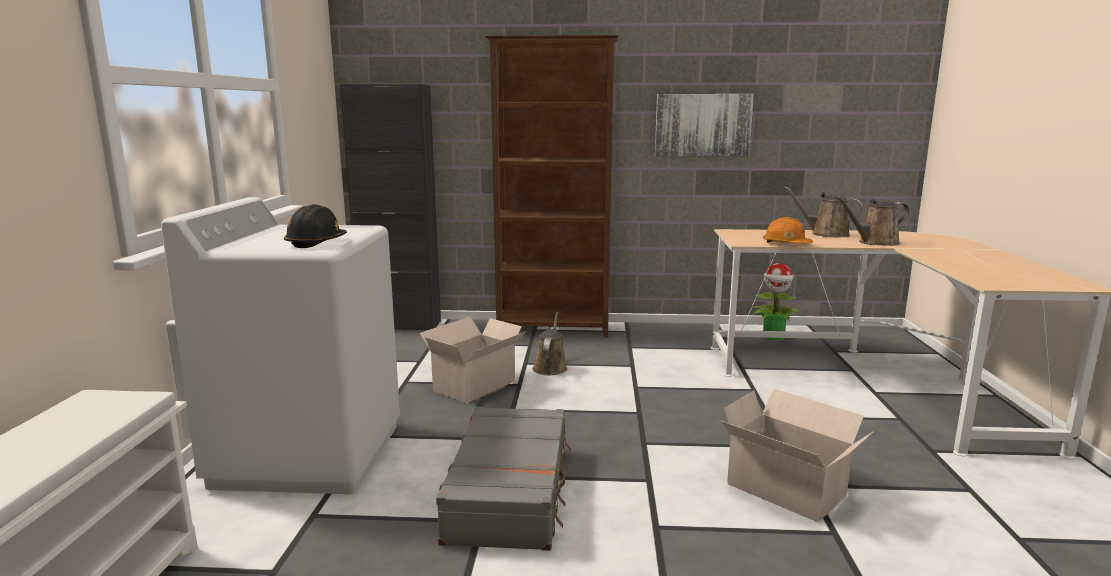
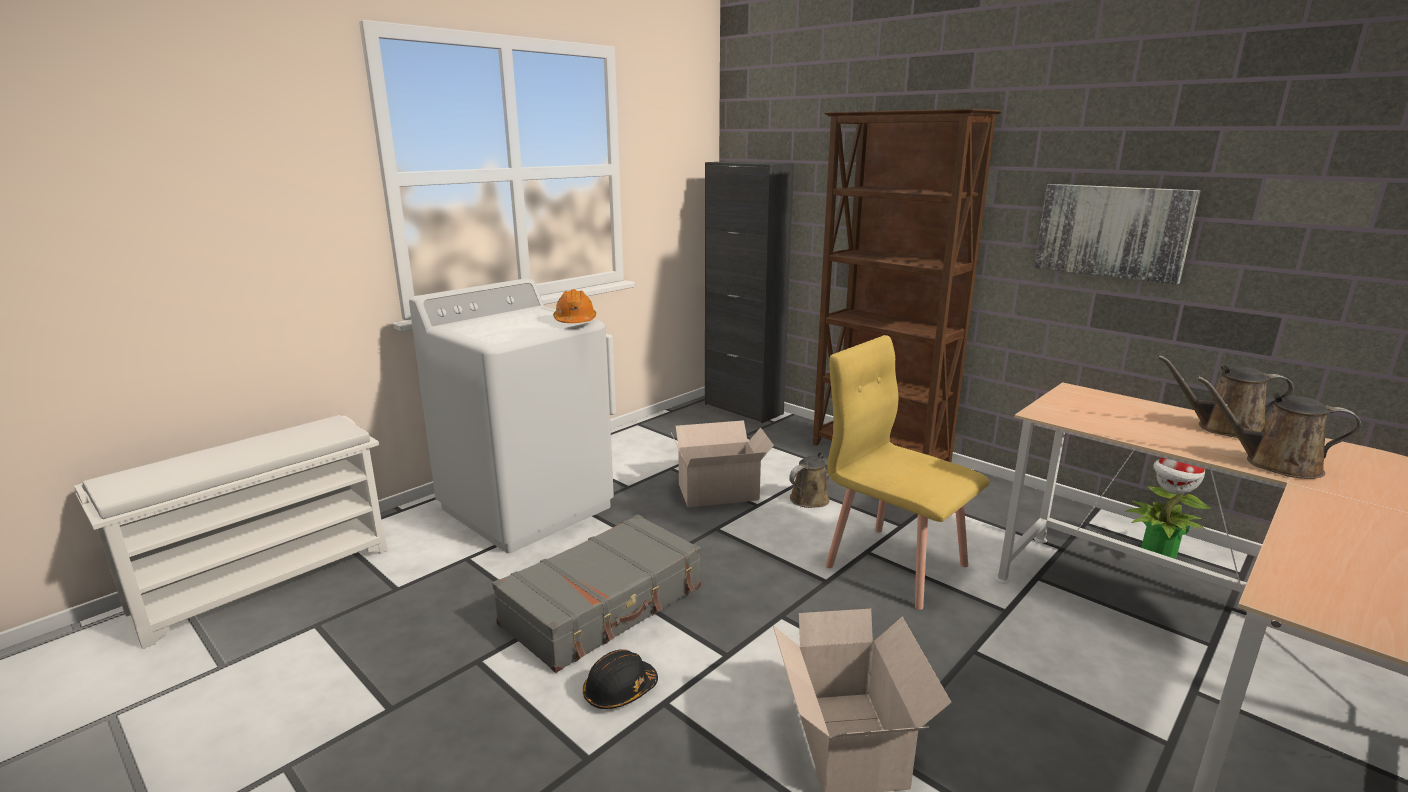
camera: 40 degrees right, 5 degrees up
(316, 243) = (505, 333): black hard hat -> black hard hat (620, 691)
(663, 388) = (895, 564): none -> yellow chair
(786, 244) = (1103, 430): orange hard hat -> orange hard hat (575, 321)
(826, 234) = (1223, 428): brown watering can -> brown watering can turned 60 degrees counterclockwise

